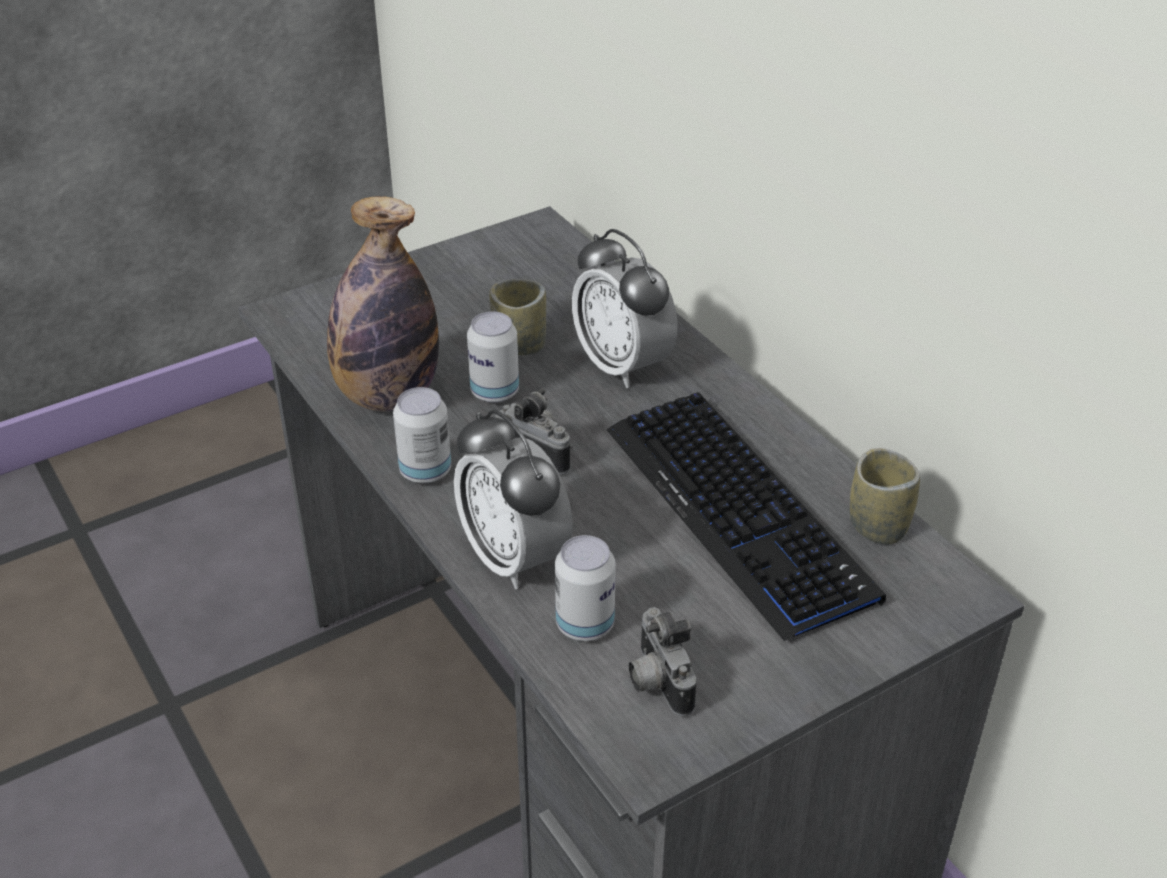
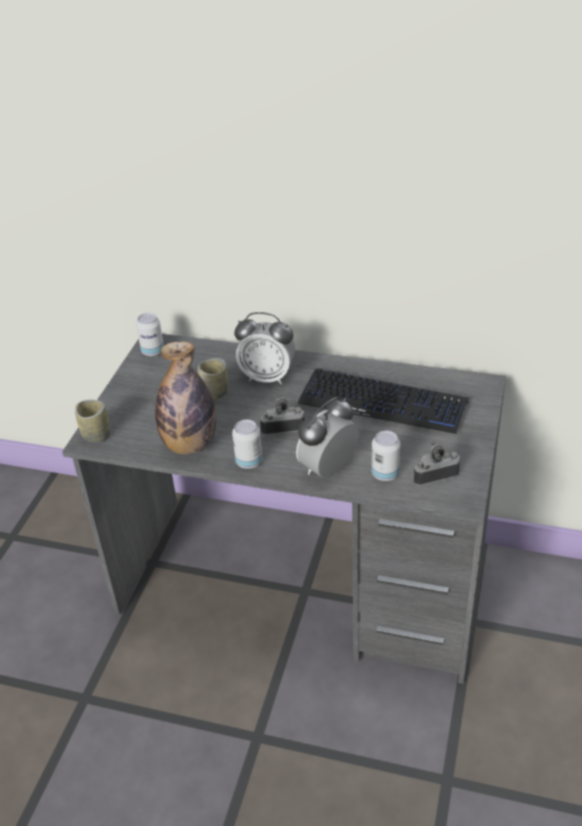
camera: 40 degrees left, 0 degrees up
(494, 392) = (232, 416): can -> can (153, 351)
(514, 558) = (328, 469): alarm clock -> alarm clock turned 120 degrees clockwise
(656, 682) = (434, 475): camera -> camera turned 135 degrees clockwise
(878, 526) = (432, 378): cup -> cup (96, 435)

